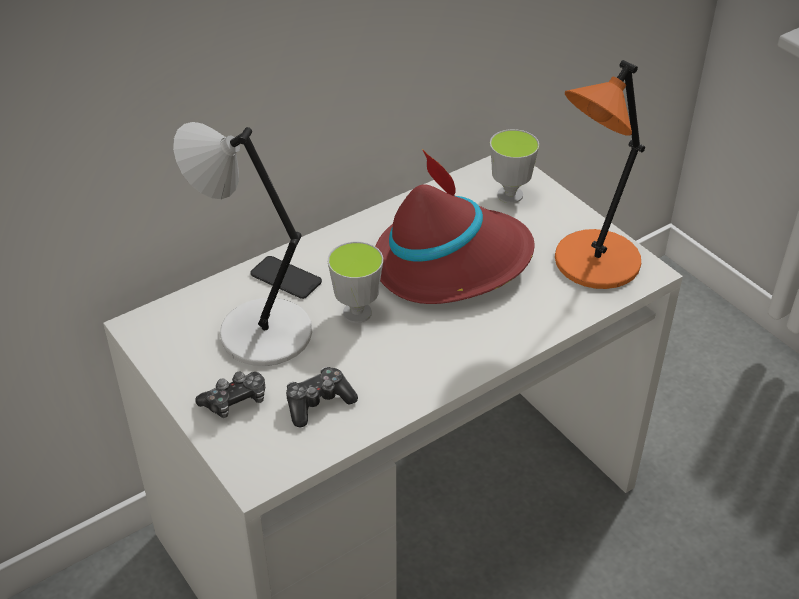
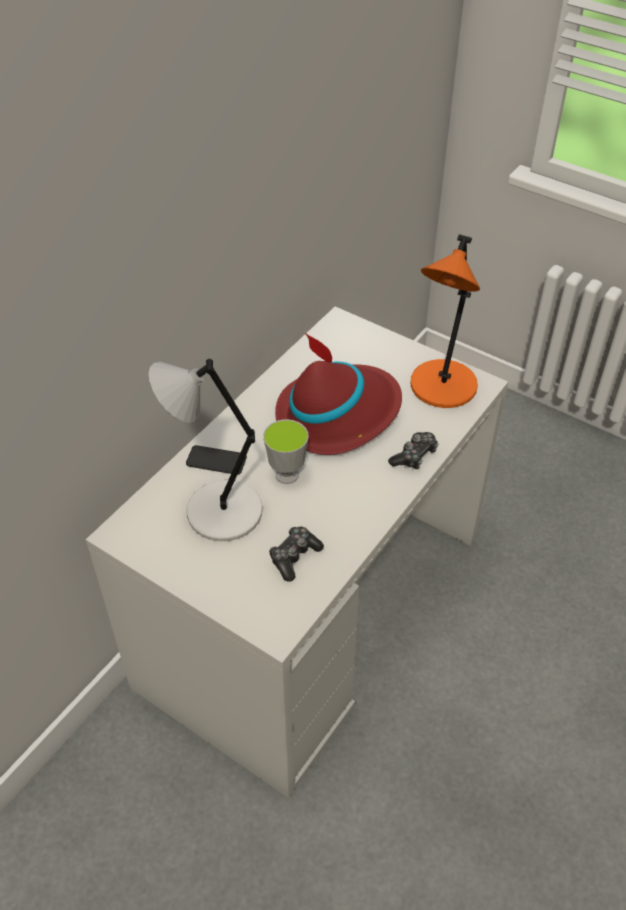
camera: 20 degrees left, 5 degrees up
(235, 401) = (229, 574): game controller -> game controller (414, 456)
(510, 195) = (354, 347): cup -> none

